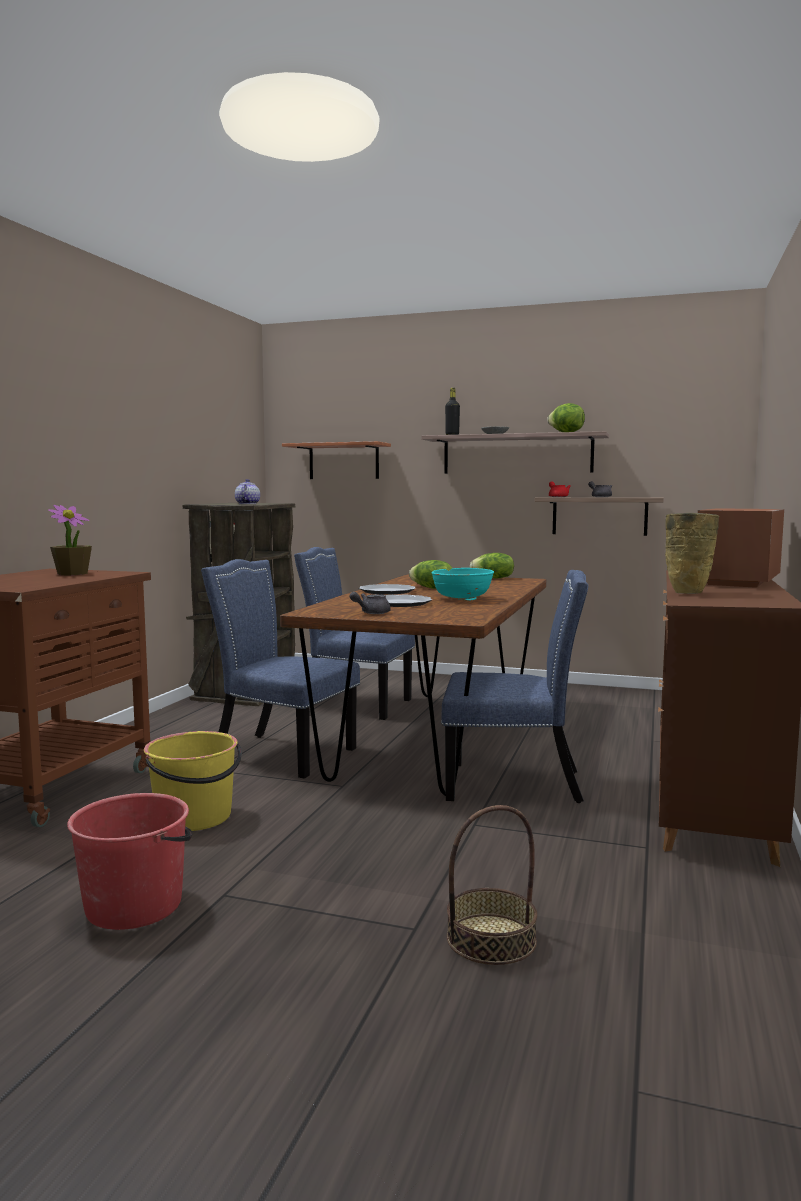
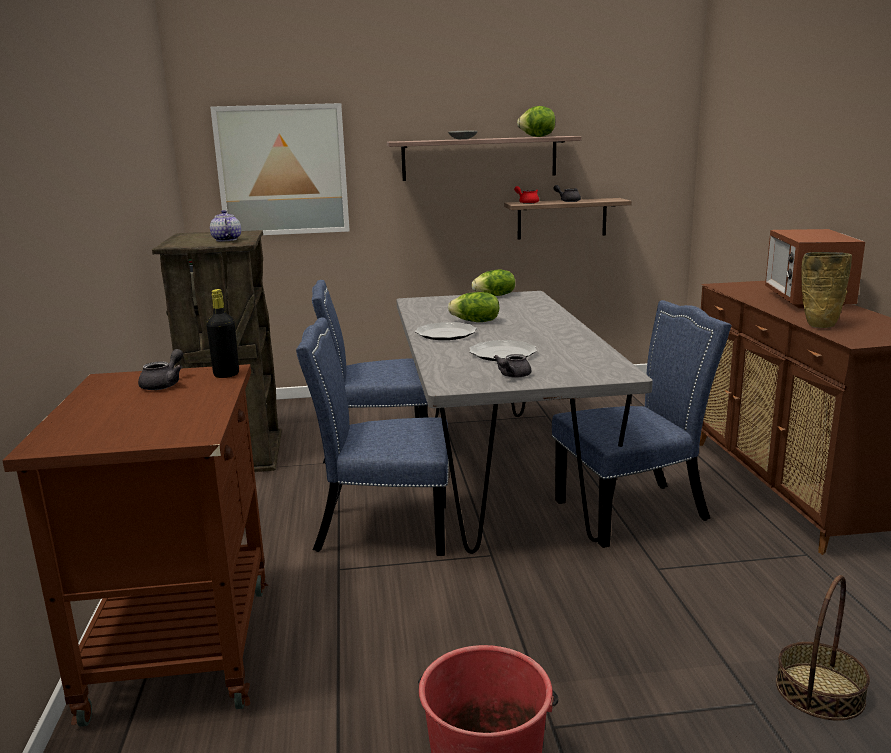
camera: 25 degrees left, 10 degrees up
(72, 574) = (164, 384): potted plant -> grey teapot
(195, 817) = (399, 638): yellow bucket -> none
(344, 461) = (282, 170): shelf -> picture
(433, 736) = (497, 471): brown dining table -> grey dining table
(452, 435) = (419, 140): black bottle -> black bottle (226, 374)
(462, 599) = (542, 337): turquoise bowl -> none

